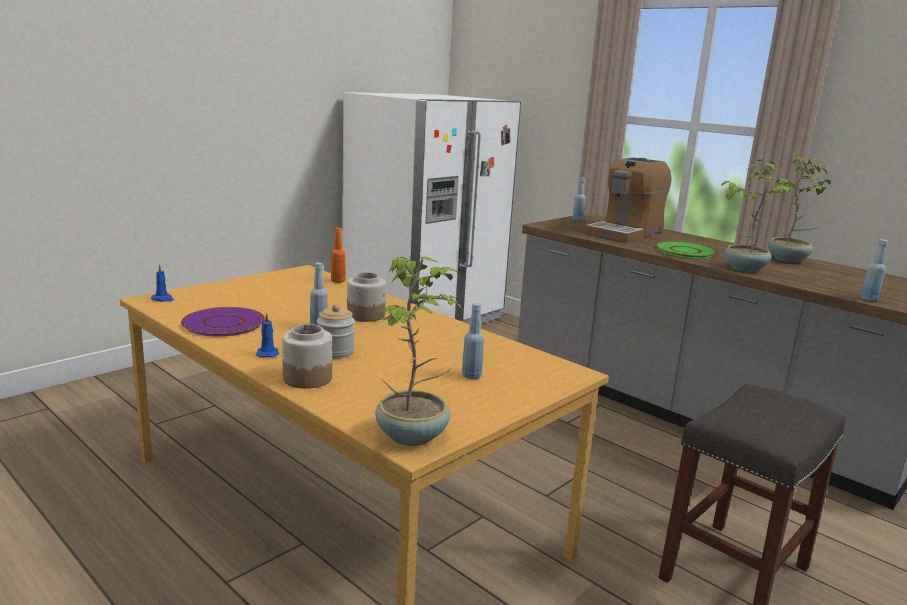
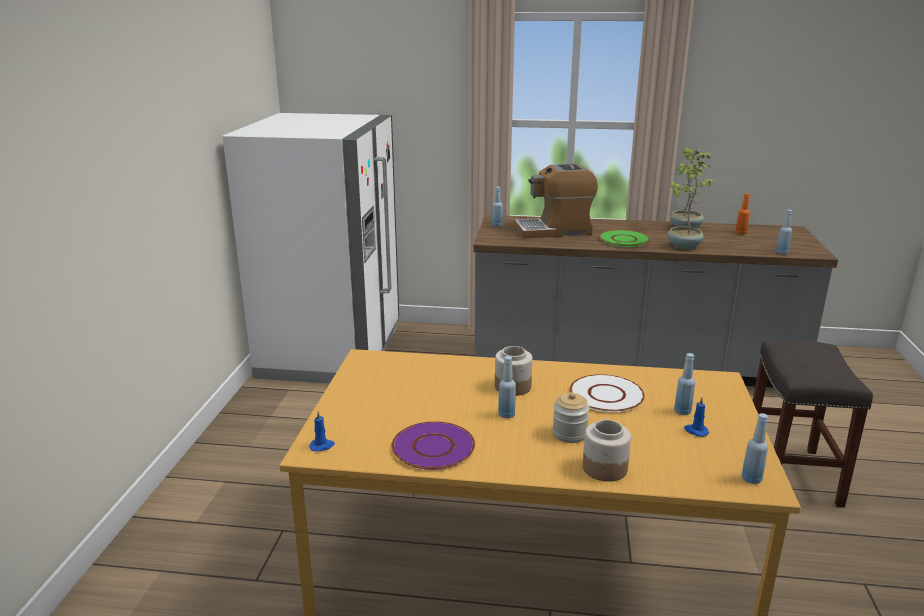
camera: 35 degrees left, 5 degrees up
(267, 353) = (531, 460): blue candle -> blue candle (695, 431)
(338, 281) = (416, 358): orange bottle -> orange bottle (740, 233)
(414, 435) = (751, 479): potted plant -> blue bottle
(430, 344) = (606, 394): none -> white plate
(625, 232) = (554, 230): coffee machine -> coffee machine turned 75 degrees clockwise

